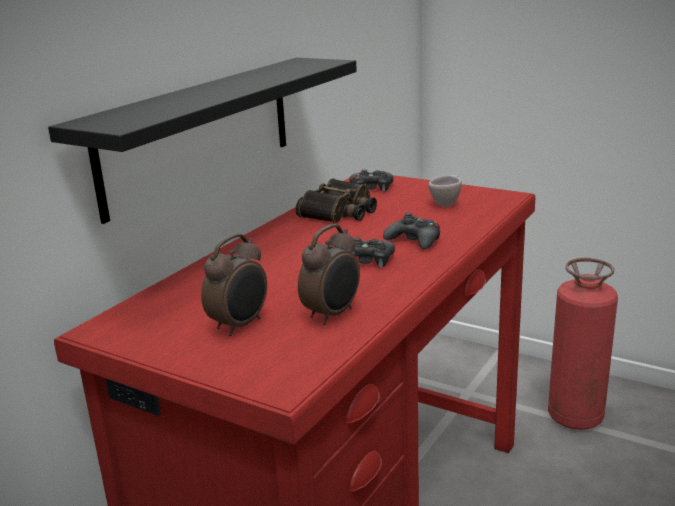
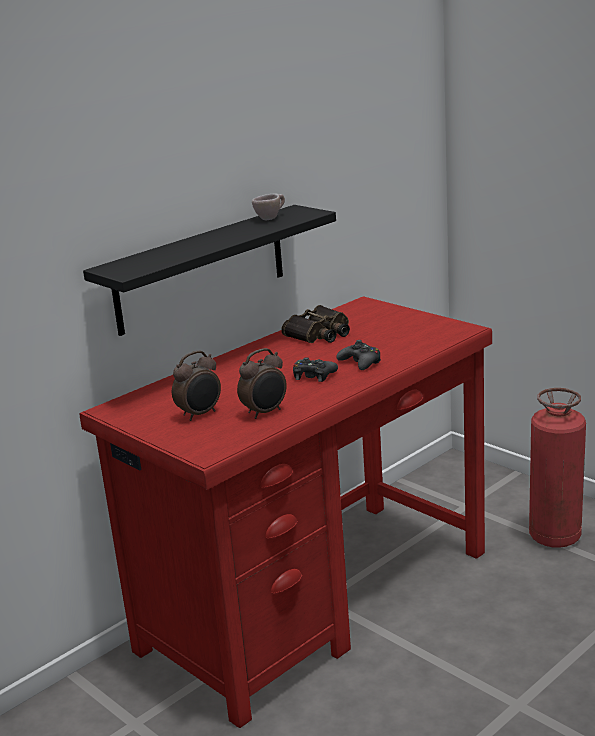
camera: 15 degrees right, 0 degrees up
(371, 188) = (359, 313): black game controller -> none
(446, 203) = (410, 332): beige cup -> beige cup (270, 218)

